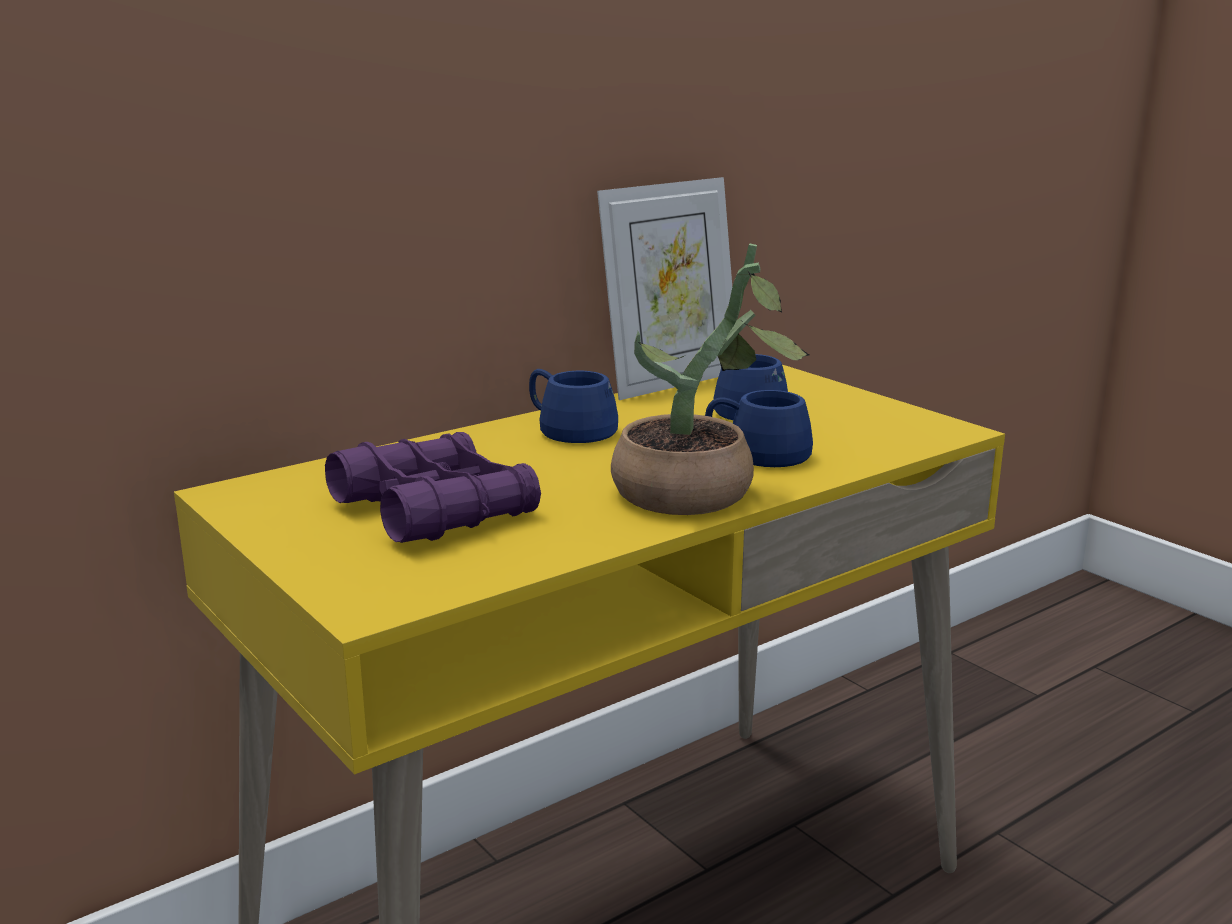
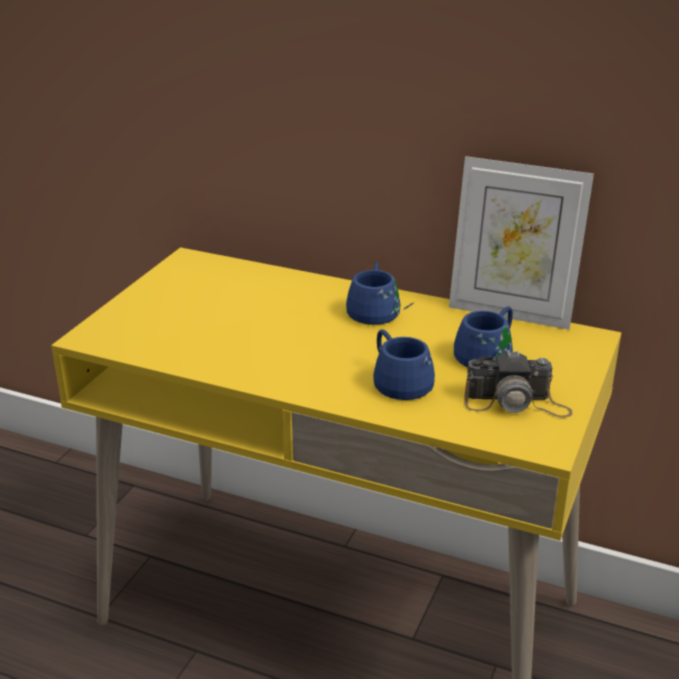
camera: 60 degrees right, 10 degrees up
(434, 509) = (212, 313): purple binoculars -> none
(700, 495) = (306, 380): potted plant -> none
(861, 421) = (516, 403): none -> camera

